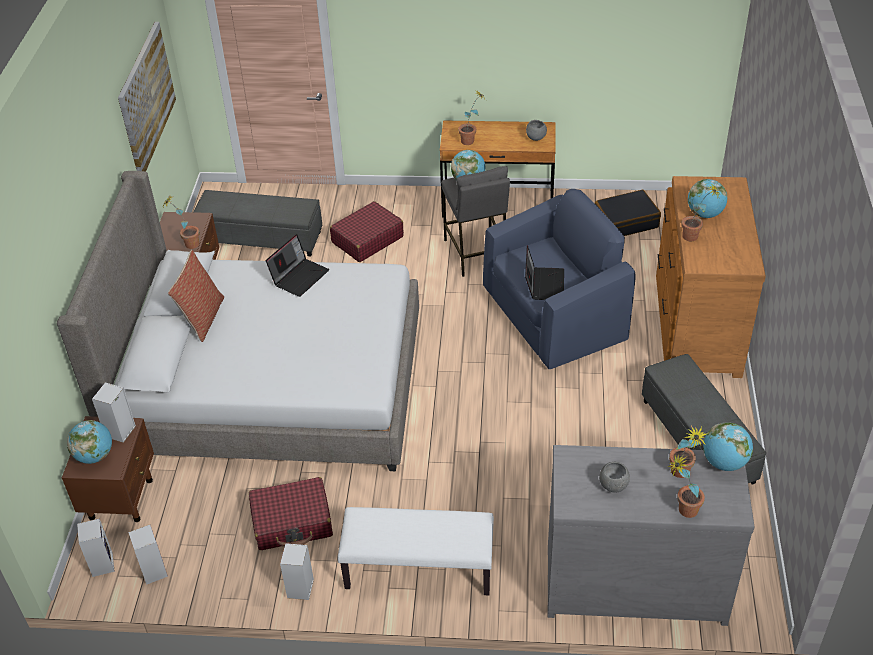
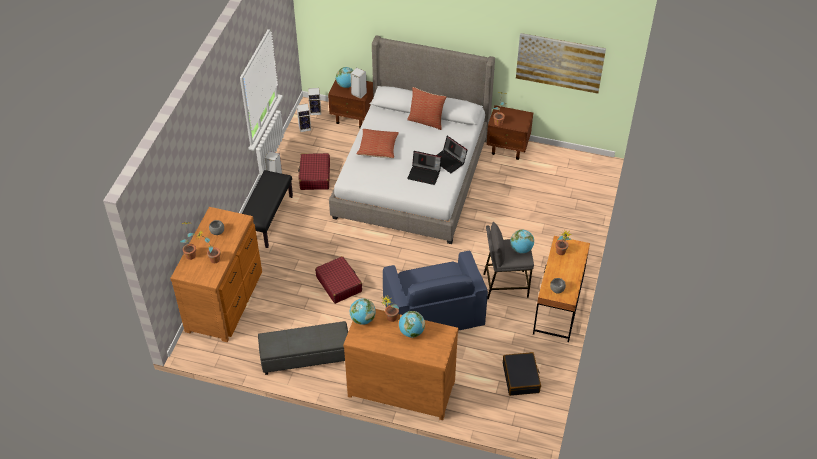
camera: 100 degrees right, 5 degrees up
(261, 239) = (544, 181): grey ottoman -> none
(281, 366) = (378, 148): none -> pillow
(367, 239) = (532, 231): red suitcase -> red suitcase (339, 284)
(418, 570) = (267, 218): white bench -> black bench
(543, 284) = (423, 280): laptop -> laptop (424, 174)
(634, 581) = (225, 301): grey dresser -> brown dresser
(724, 462) = (212, 278): globe -> globe (362, 319)

